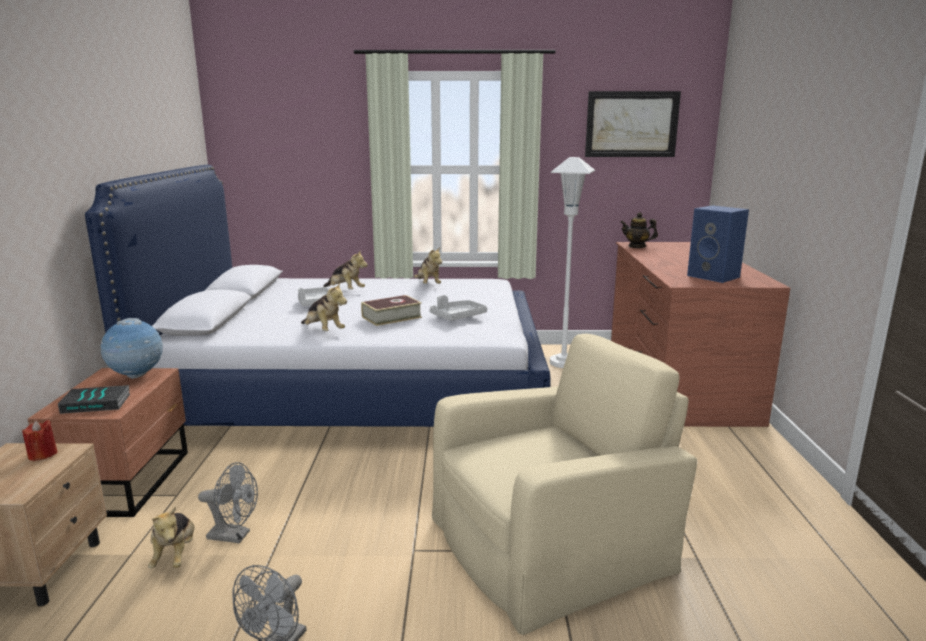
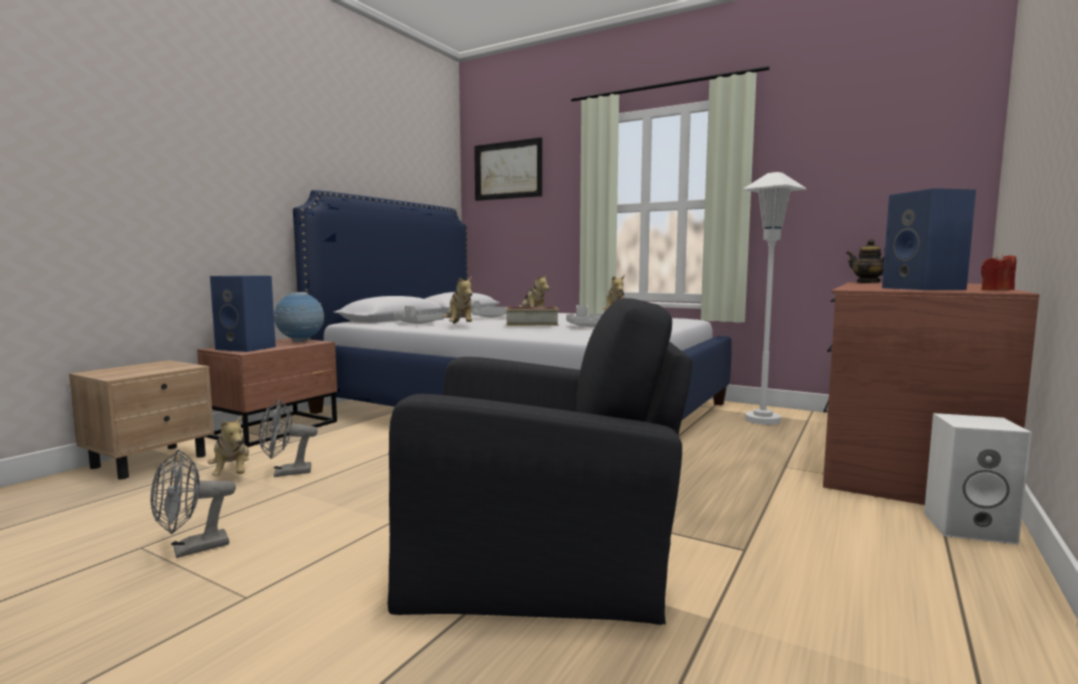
camera: 30 degrees right, 10 degrees down
(42, 454) = (171, 366): red candle -> red candle (997, 290)
(97, 403) = (247, 348): book -> blue speaker
(175, 555) = (232, 474): plush toy -> plush toy turned 45 degrees counterclockwise
(234, 536) = (286, 473): grey fan -> grey fan turned 120 degrees clockwise
(264, 330) = (416, 323): none -> grey tray
(552, 542) = (540, 550): beige armchair -> black armchair
(631, 124) = (872, 140): picture -> picture (508, 170)
(754, 439) = (970, 527): none -> white speaker

